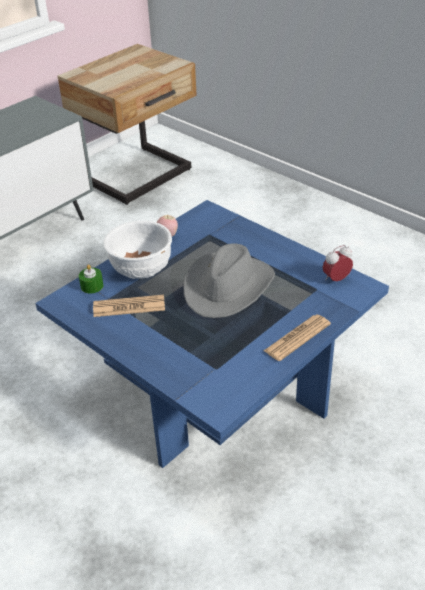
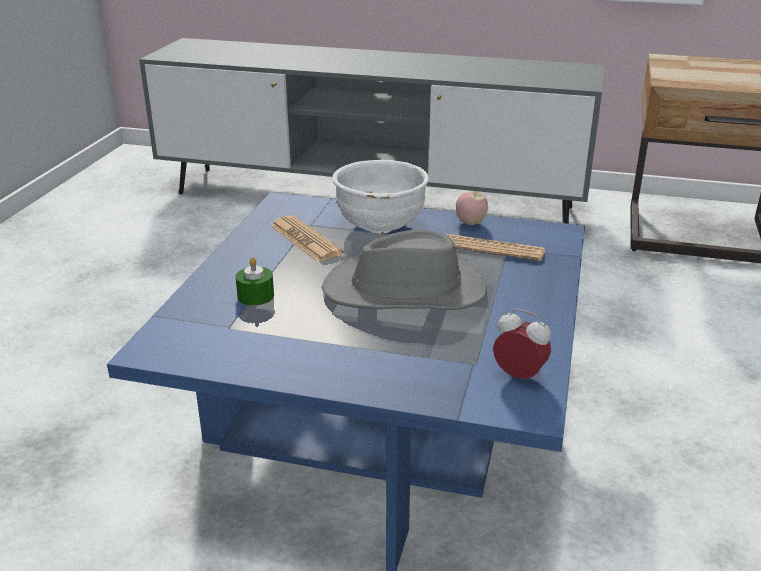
camera: 60 degrees right, 10 degrees down
(92, 286) = (324, 210): green candle -> green candle (255, 296)
(297, 338) = (340, 375): newspaper -> newspaper (493, 249)

